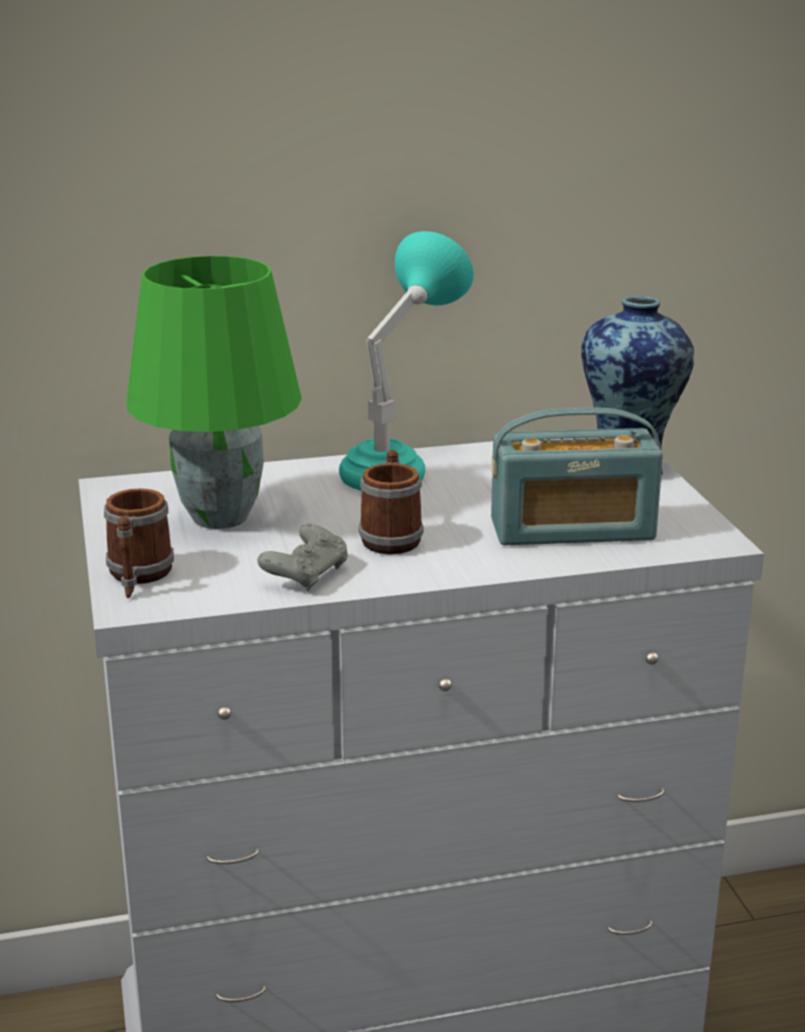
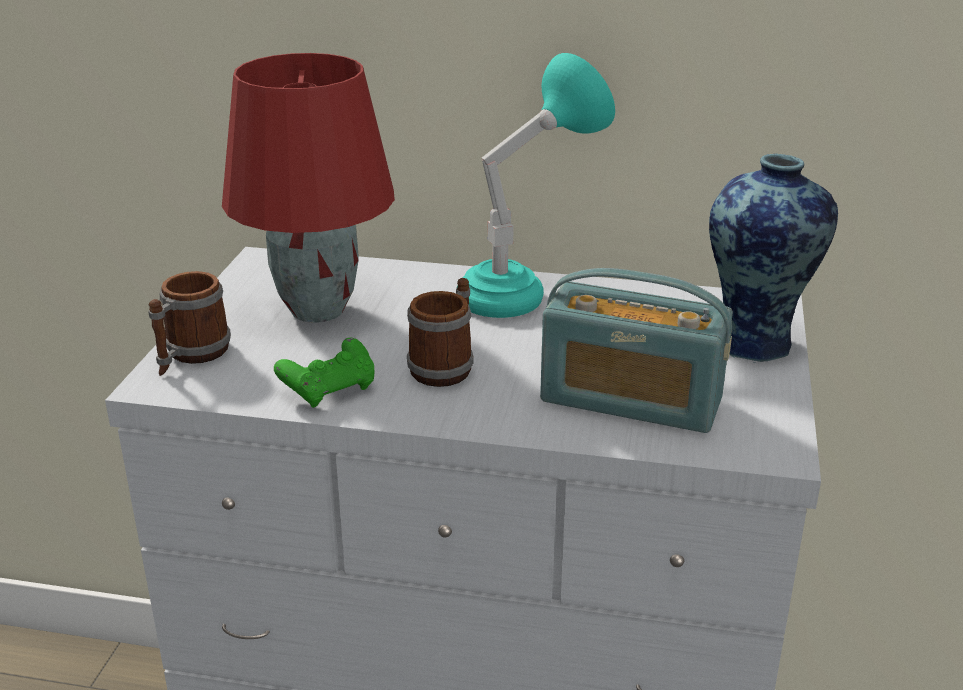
camera: 25 degrees right, 5 degrees up
(221, 518) = (317, 311): green table lamp -> red table lamp
(306, 575) = (330, 390): grey game controller -> green game controller

